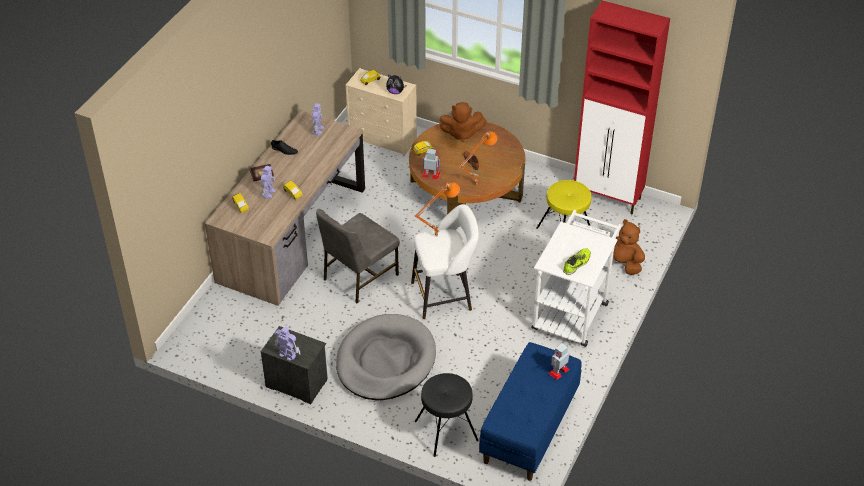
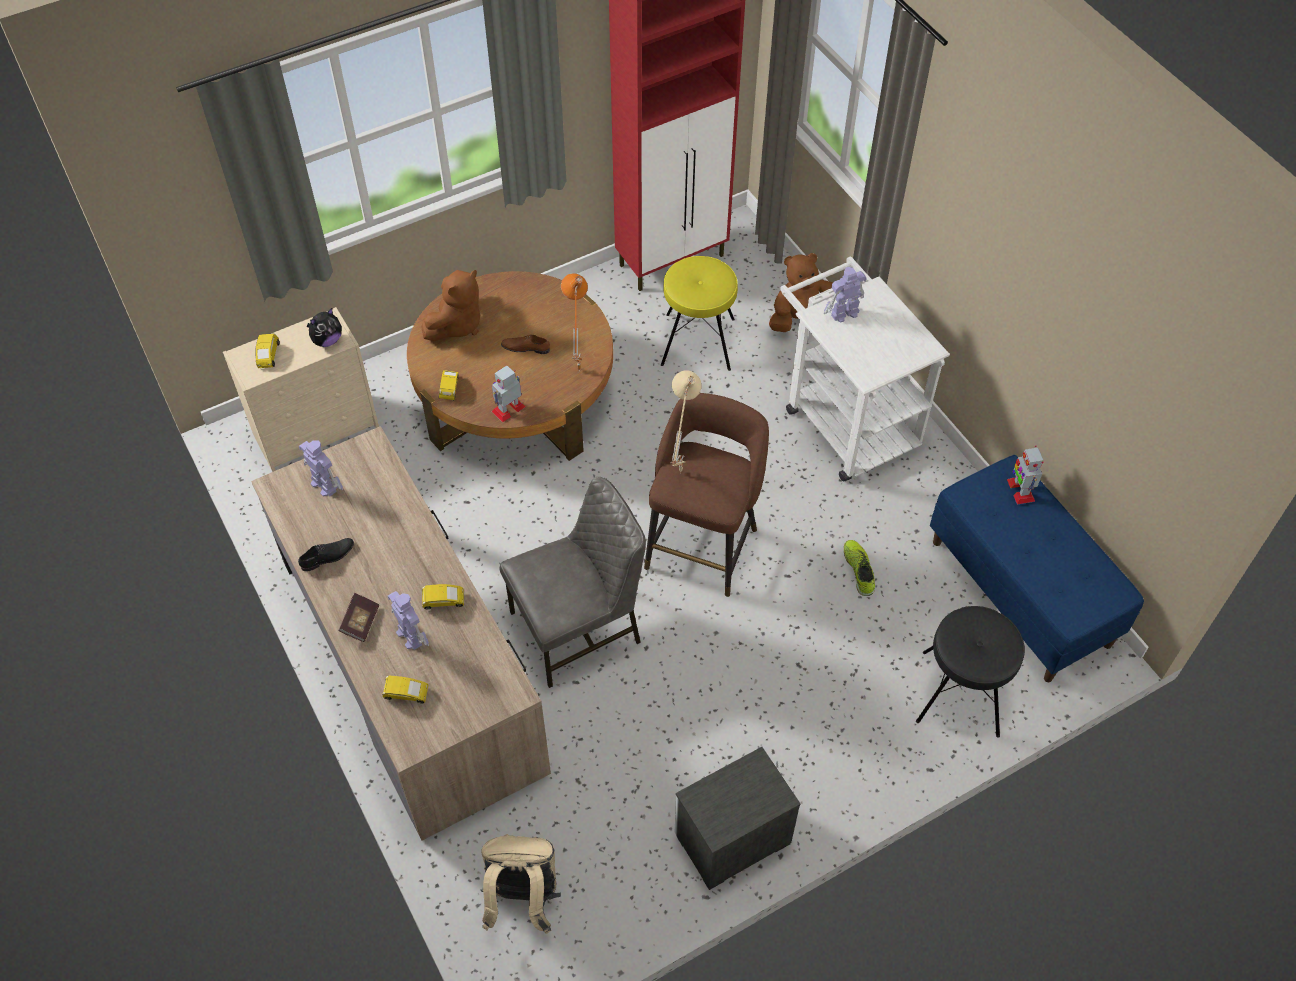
camera: 55 degrees left, 10 degrees up
(213, 328) = (522, 899): none -> beige backpack
(287, 354) = (748, 816): toy robot -> toy robot (843, 313)
(359, 277) = (578, 628): grey chair -> grey chair turned 105 degrees counterclockwise
(385, 361) = (775, 692): grey dog bed -> none
(436, 235) = (678, 471): orange table lamp -> beige table lamp
(445, 295) = (703, 543): white stool -> brown stool
(577, 264) = (895, 344): shoe -> shoe (859, 570)

